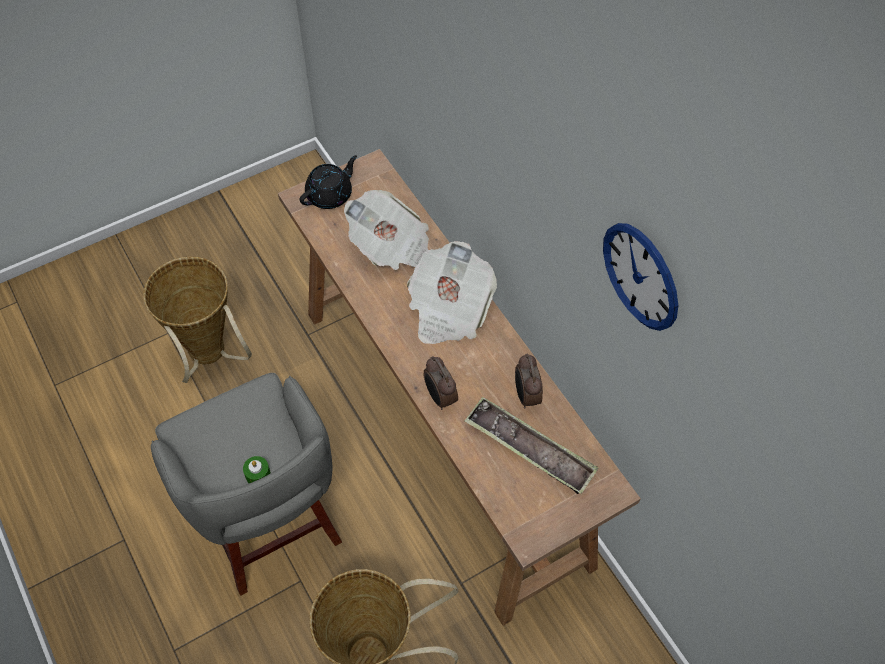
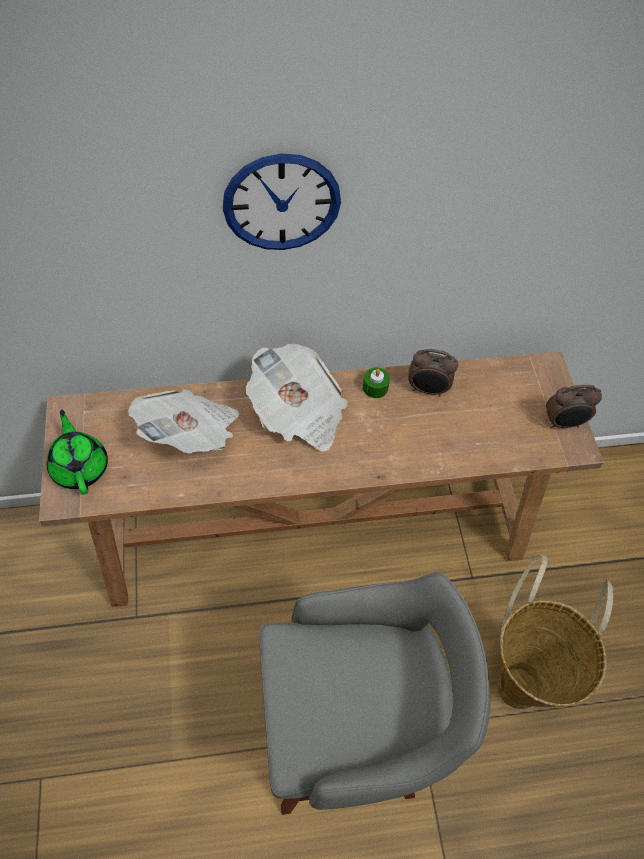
camera: 70 degrees left, 0 degrees up
(210, 358) = (106, 737): basket -> none
(258, 474) = (397, 683): green candle -> green candle (375, 387)
(330, 195) = (80, 467): black teapot -> green teapot
(440, 397) = (399, 460): alarm clock -> alarm clock (563, 423)
(529, 449) = (486, 409): tray -> none
(641, 276) = (554, 134): wall clock -> wall clock (282, 203)

